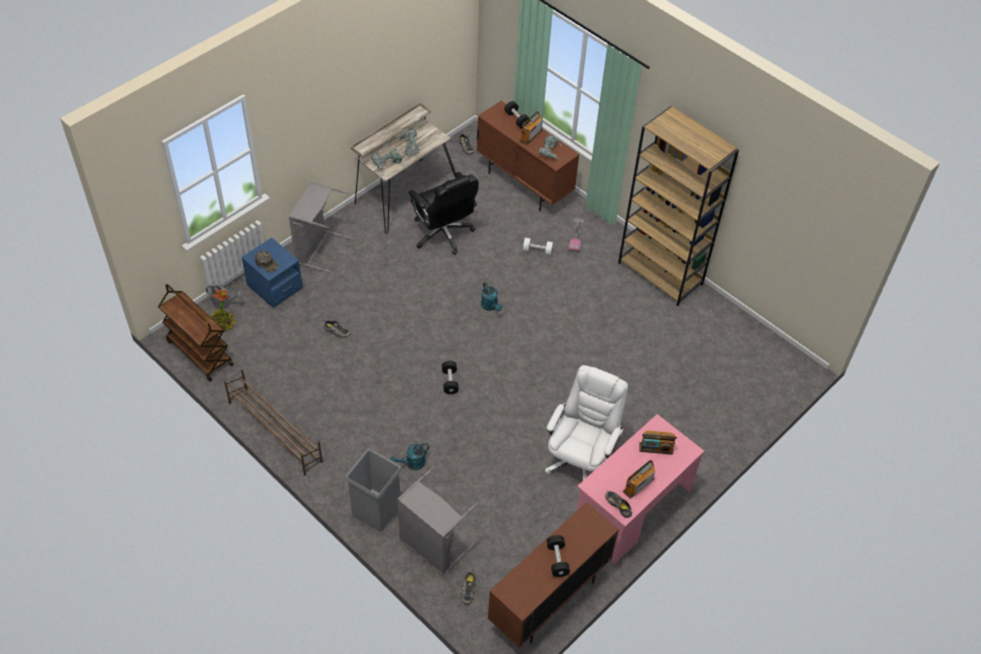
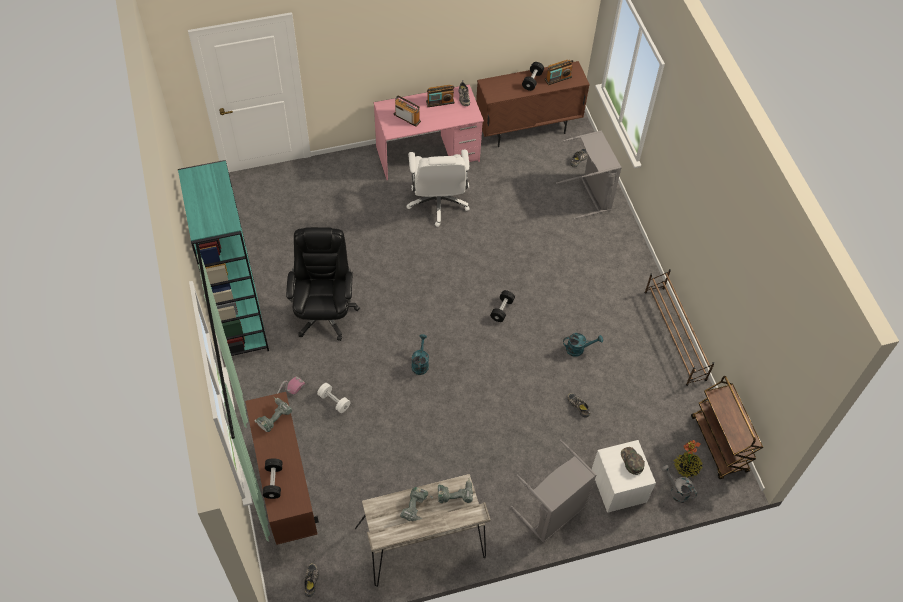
camera: 150 degrees left, 5 degrees up
(274, 287) = (618, 486): blue nightstand -> white nightstand
(376, 510) = (618, 237): grey trash can -> none
(412, 464) = (572, 258): turquoise watering can -> turquoise watering can (578, 349)
(443, 234) = (413, 468): black office chair -> black office chair (325, 313)
(530, 135) = (276, 451): radio -> radio (558, 78)
(581, 459) = (438, 203): white office chair -> white office chair turned 60 degrees counterclockwise
(661, 274) = (240, 321): brown bookcase -> turquoise bookcase

